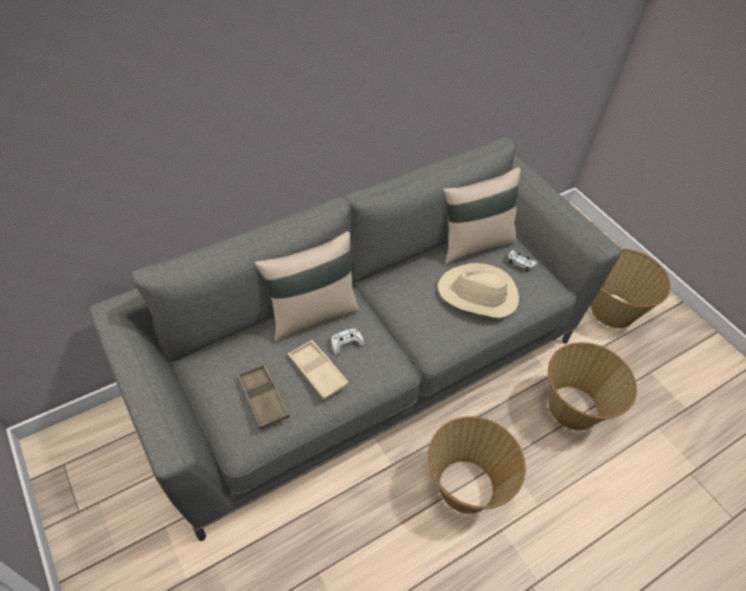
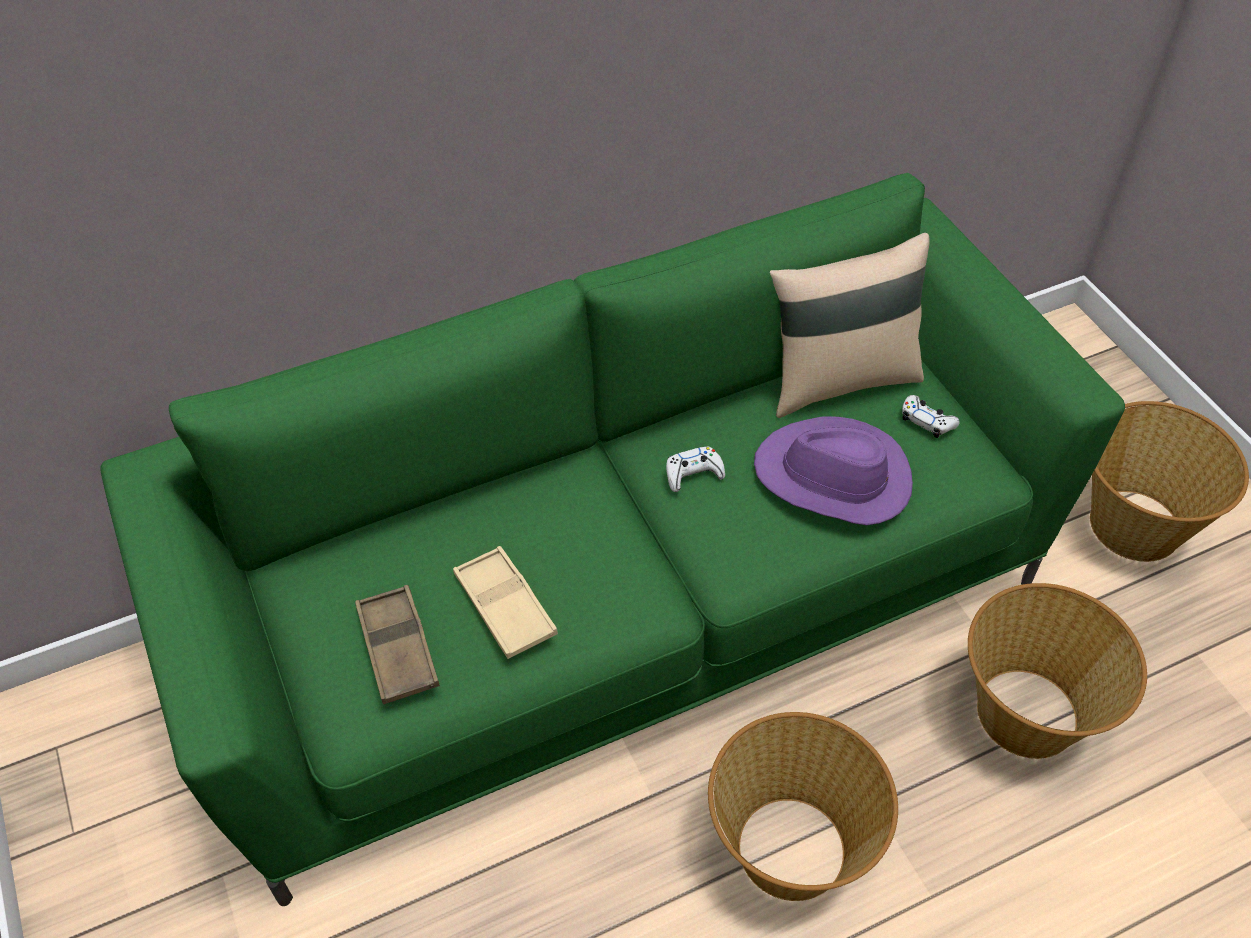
camera: 10 degrees right, 0 degrees up
(311, 314) = (508, 498): beige pillow -> none
(346, 343) = (565, 557): white game controller -> white game controller (693, 473)
(366, 369) = (625, 610): grey sofa -> green sofa
(478, 294) = (833, 478): beige hat -> purple hat

